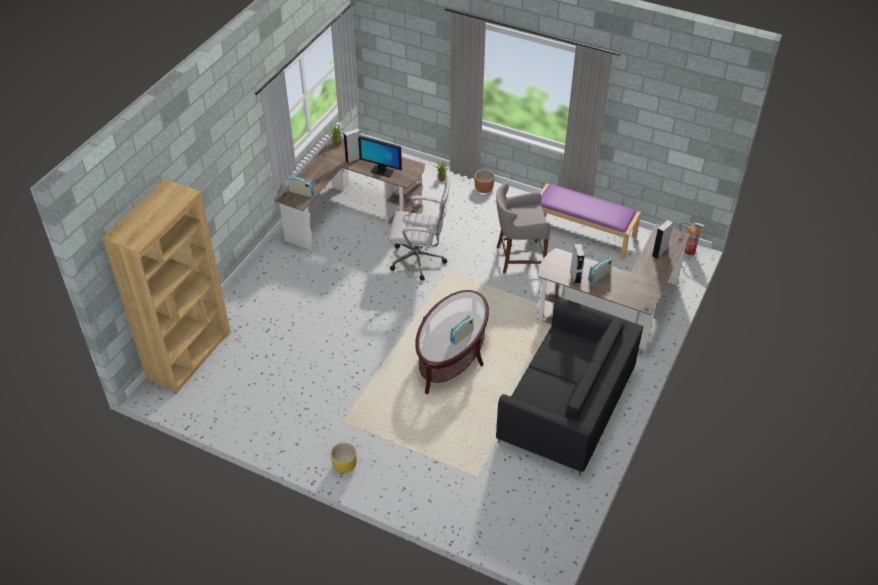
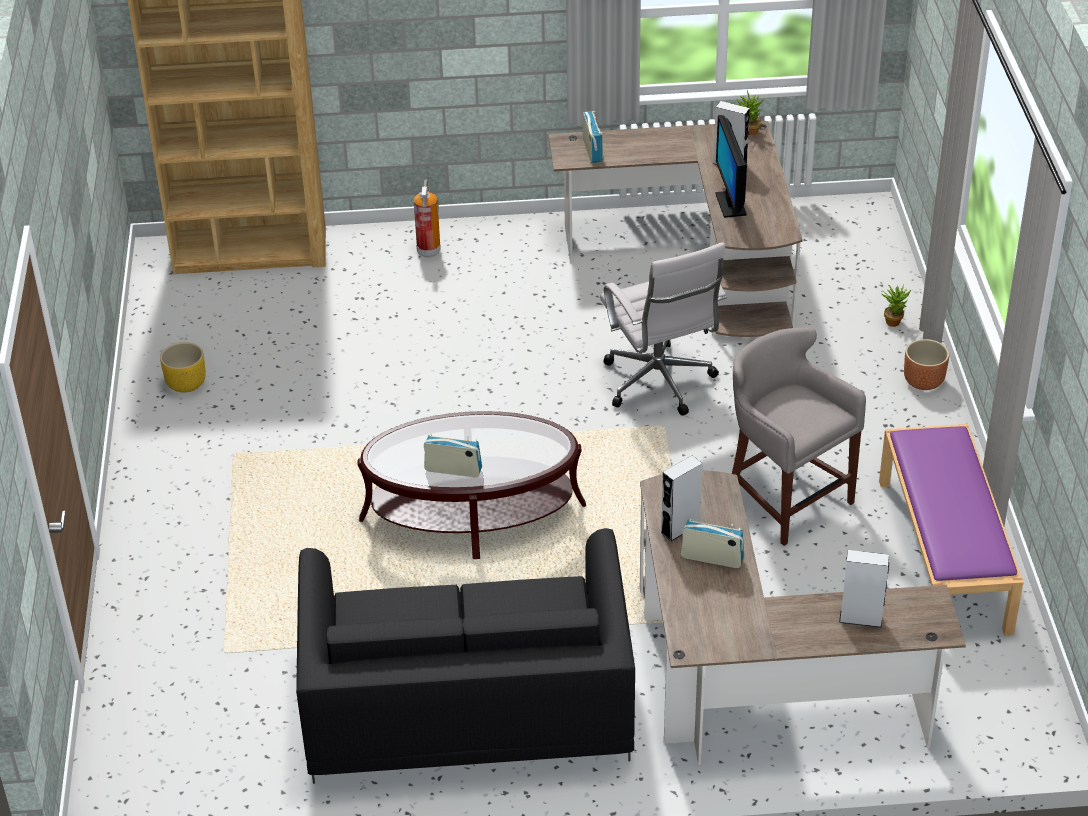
camera: 60 degrees right, 5 degrees down
(344, 465) = (149, 495): yellow planter -> yellow planter (186, 383)
(687, 254) = (1039, 732): fire extinguisher -> fire extinguisher (428, 250)

